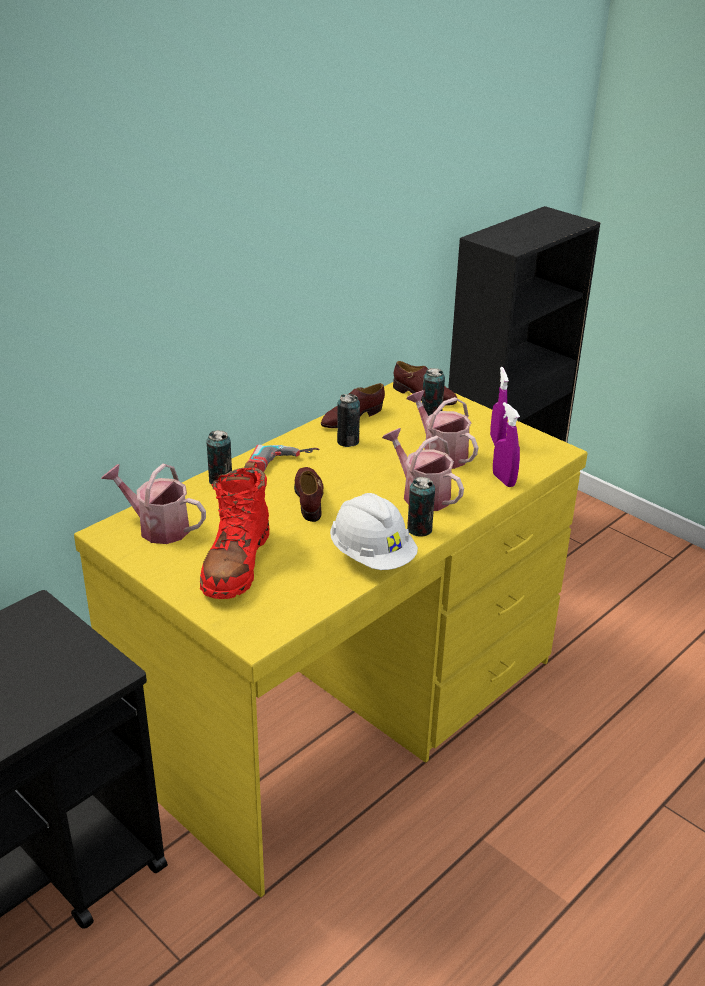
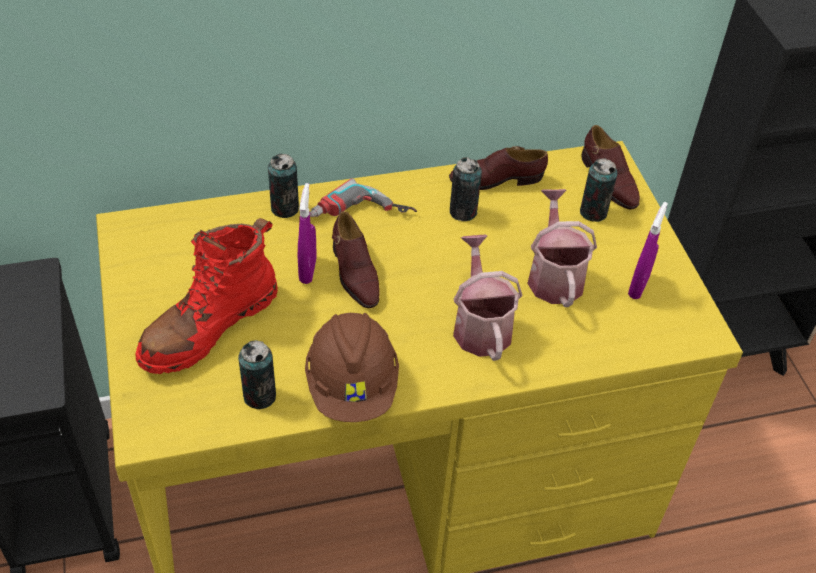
camera: 30 degrees right, 15 degrees up
(157, 527) = (175, 242): watering can -> none
(309, 498) = (354, 273): brown shoe -> brown shoe turned 135 degrees clockwise
(372, 556) = (352, 385): white hard hat -> brown hard hat
(419, 529) = (435, 374): can -> can (259, 396)
(503, 480) = (596, 348): purple spray bottle -> purple spray bottle (308, 270)

